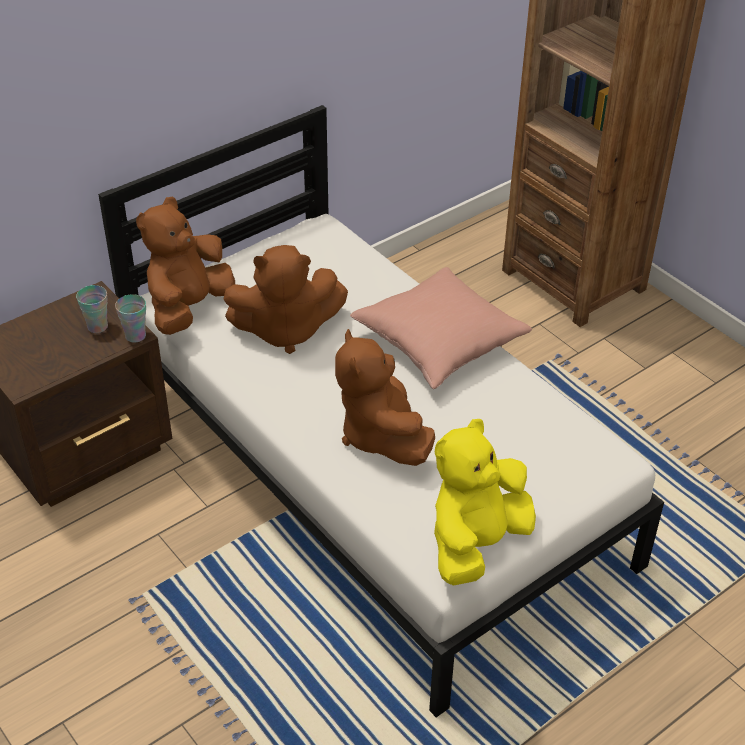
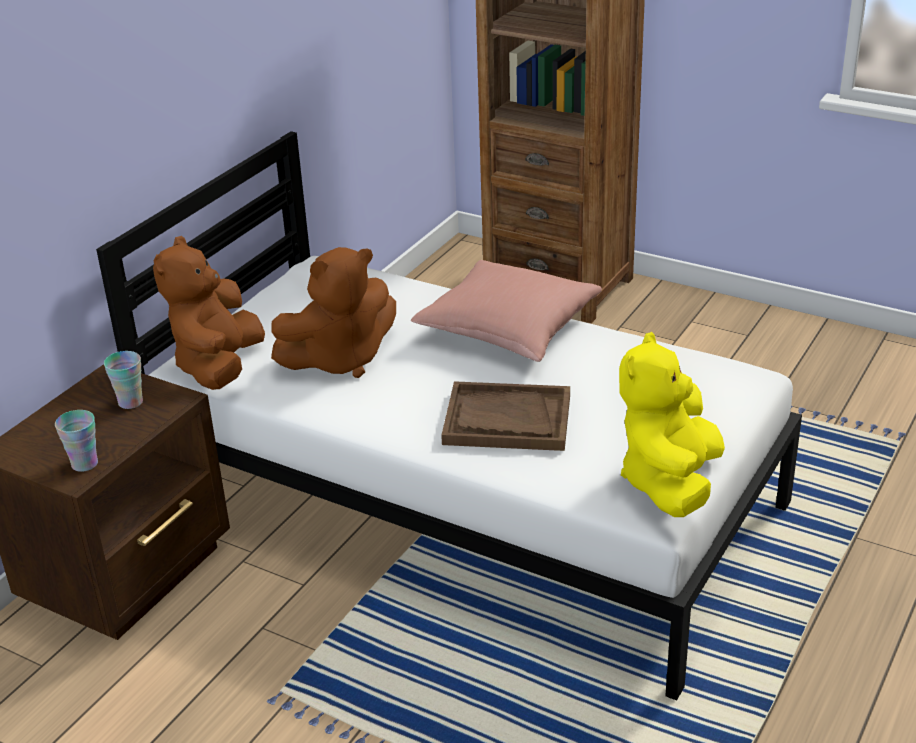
camera: 20 degrees left, 10 degrees down
(135, 336) = (181, 399): cup -> cup (84, 464)
(381, 435) = (507, 420): brown plush toy -> brown tray

